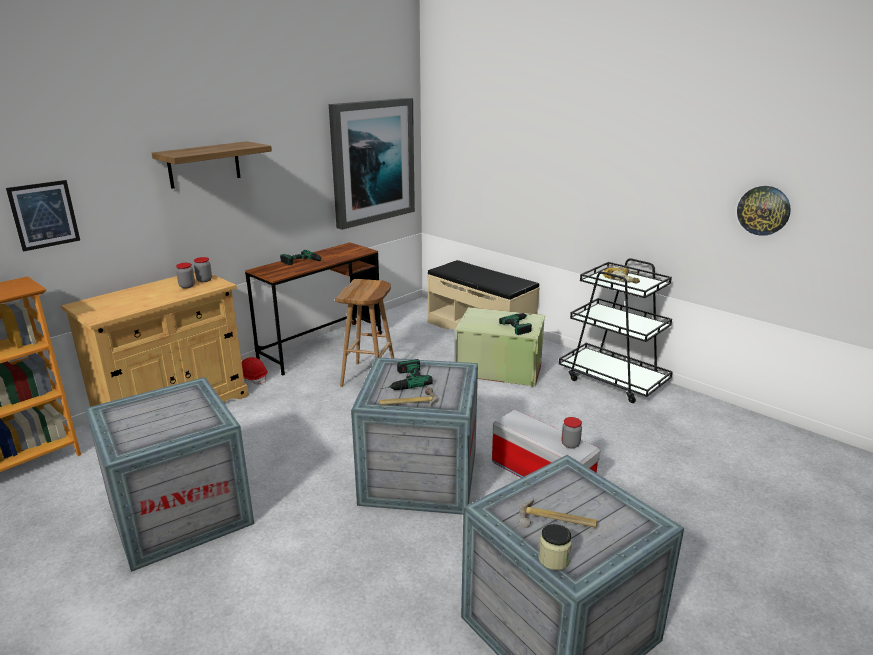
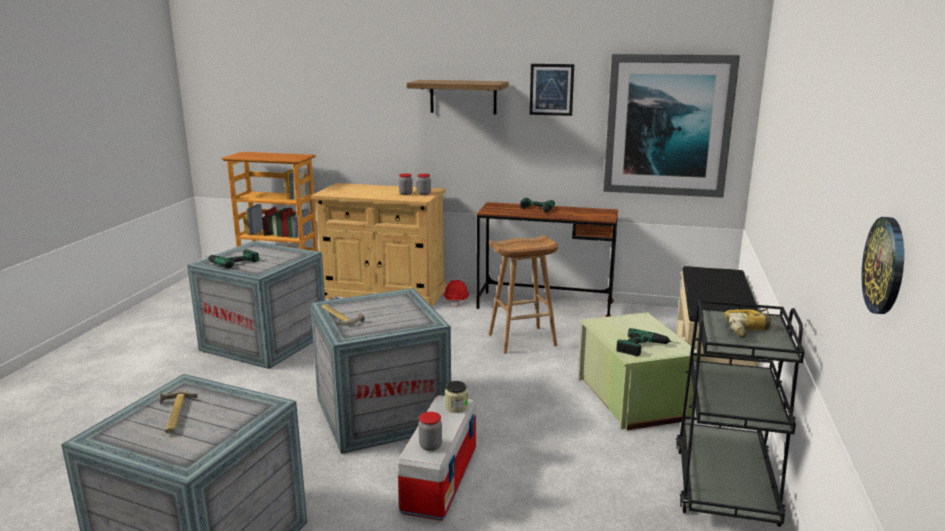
camera: 60 degrees right, 5 degrees down
(44, 215) = (336, 114): picture -> picture (551, 89)
(401, 381) = (377, 306): power drill -> power drill (230, 261)
(554, 559) = (118, 423): jar -> jar (456, 407)

